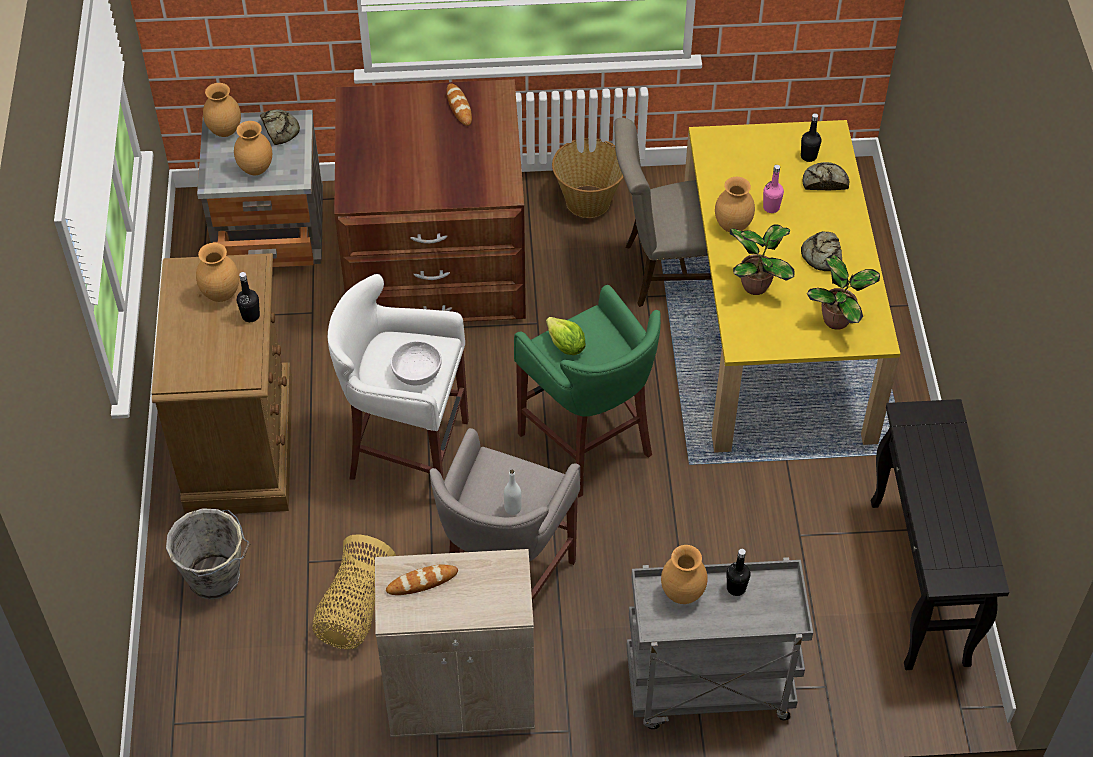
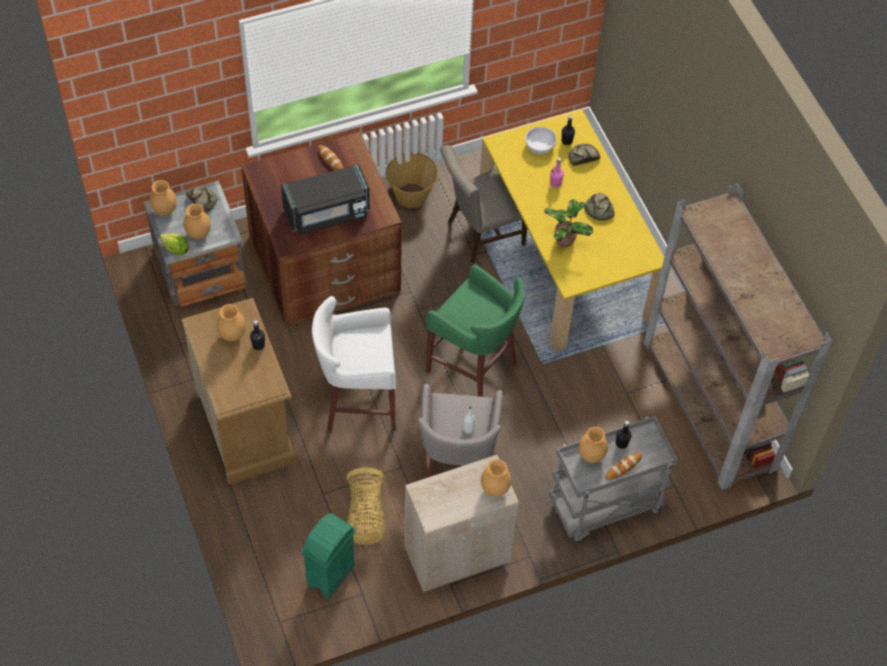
camera: 20 degrees left, 5 degrees up
(216, 578) = (267, 520): grey bucket -> none
(270, 679) = (330, 576): none -> green trash can
(416, 372) = (372, 354): white bowl -> white bowl (539, 146)
(422, 582) = (441, 493): bread -> bread (623, 467)
(425, 171) = (327, 212): none -> black microwave
(565, 346) = (460, 312): lettuce -> lettuce (176, 249)
(733, 226) = (536, 203): brown vase -> brown vase (495, 489)
(838, 320) = (623, 252): potted plant -> none
(919, 583) = (709, 405): black console table -> brown bookcase

